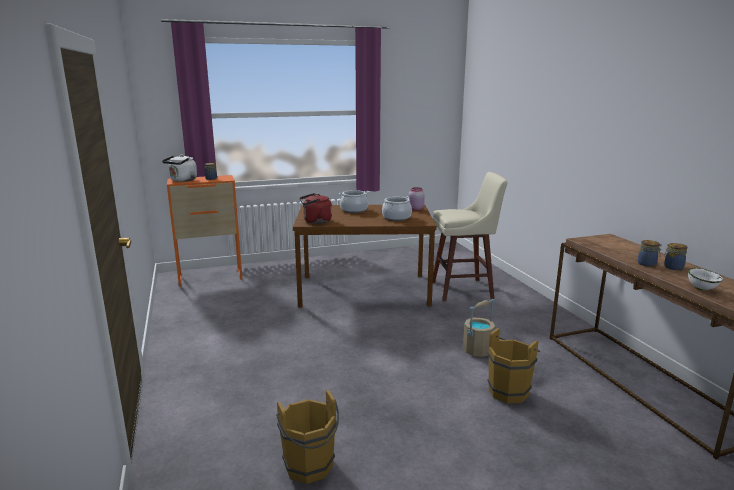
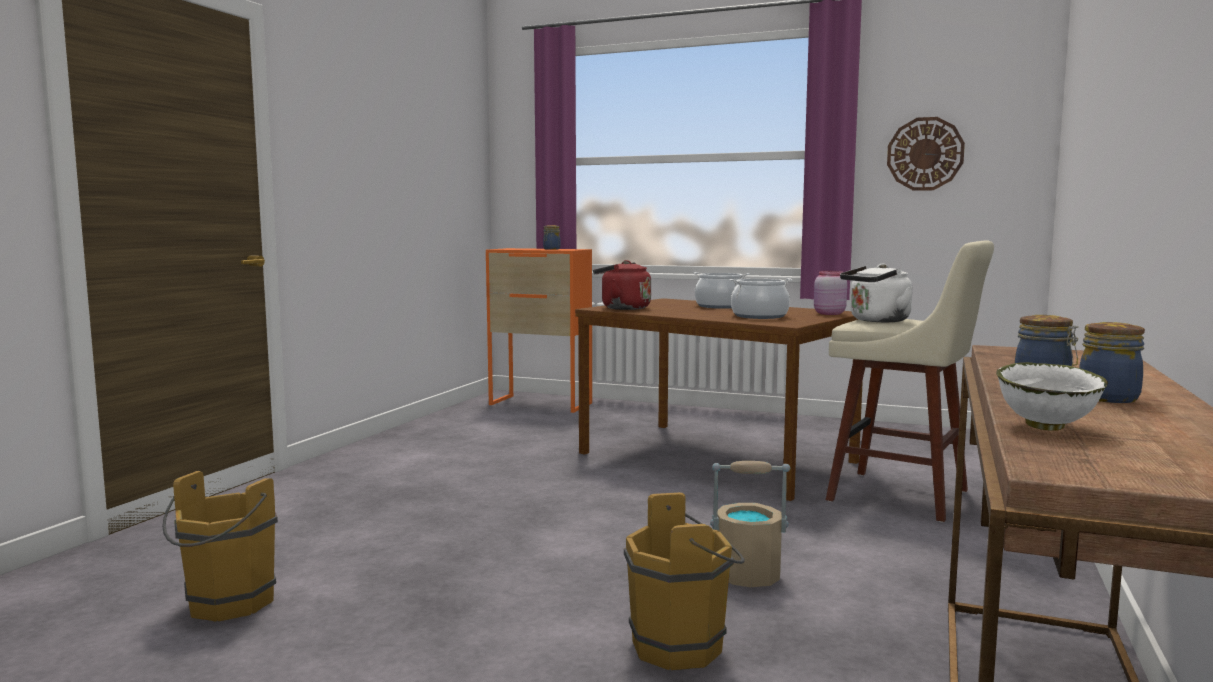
camera: 40 degrees right, 10 degrees down
(182, 180) = (515, 248): white kettle -> white kettle (876, 321)
(409, 112) = (925, 154): none -> wall clock

